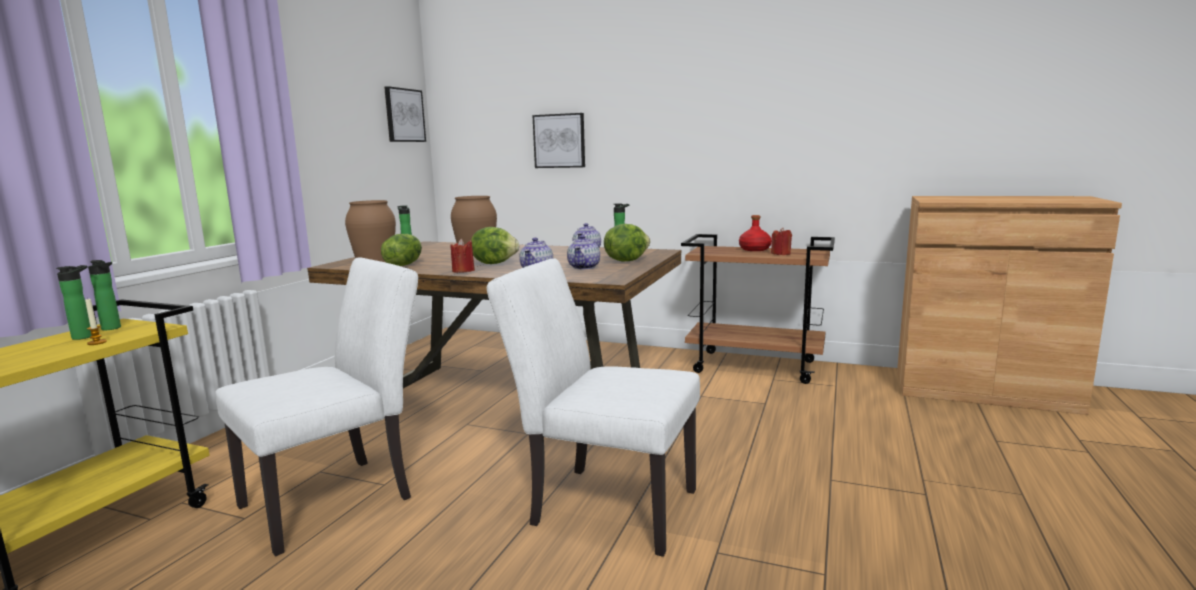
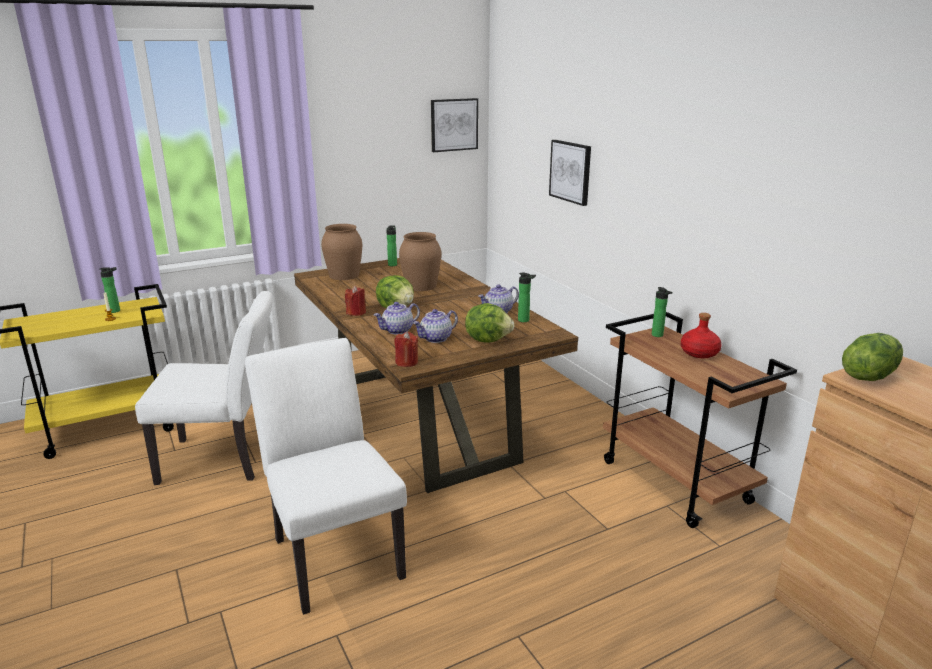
camera: 40 degrees right, 10 degrees up
(113, 328) = (136, 306): bottle -> bottle (658, 335)
(403, 264) = (344, 289): lettuce -> lettuce (868, 375)
(781, 254) = (705, 371): red candle -> red candle (406, 362)

